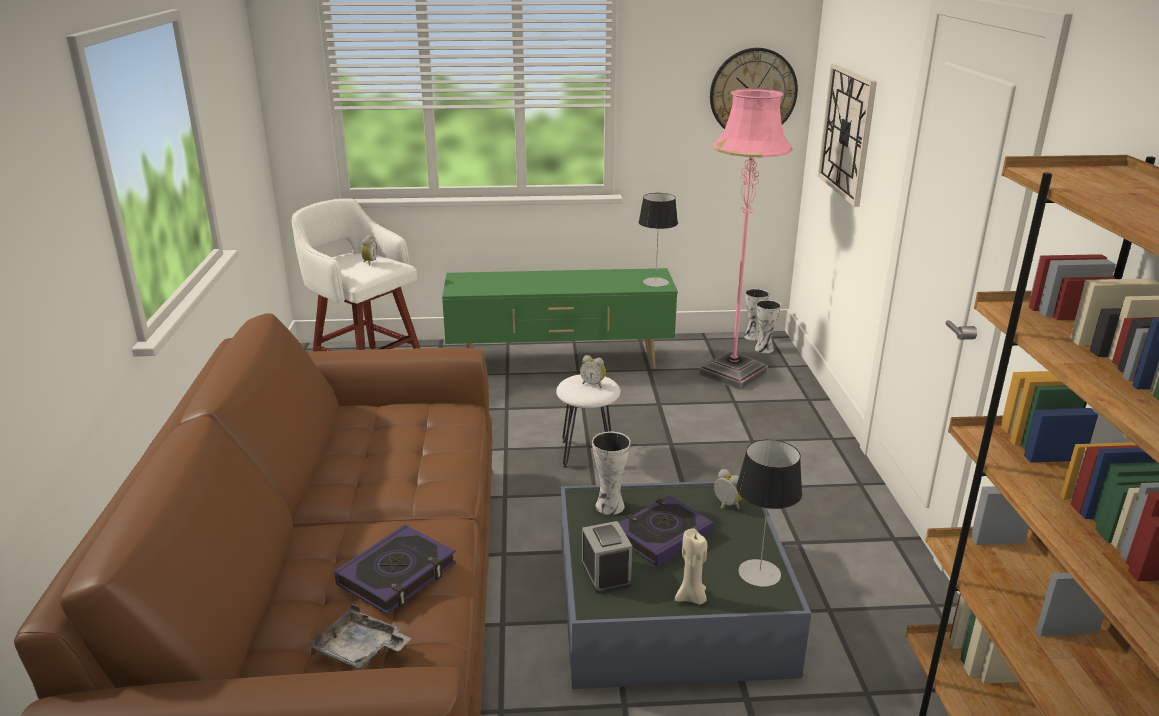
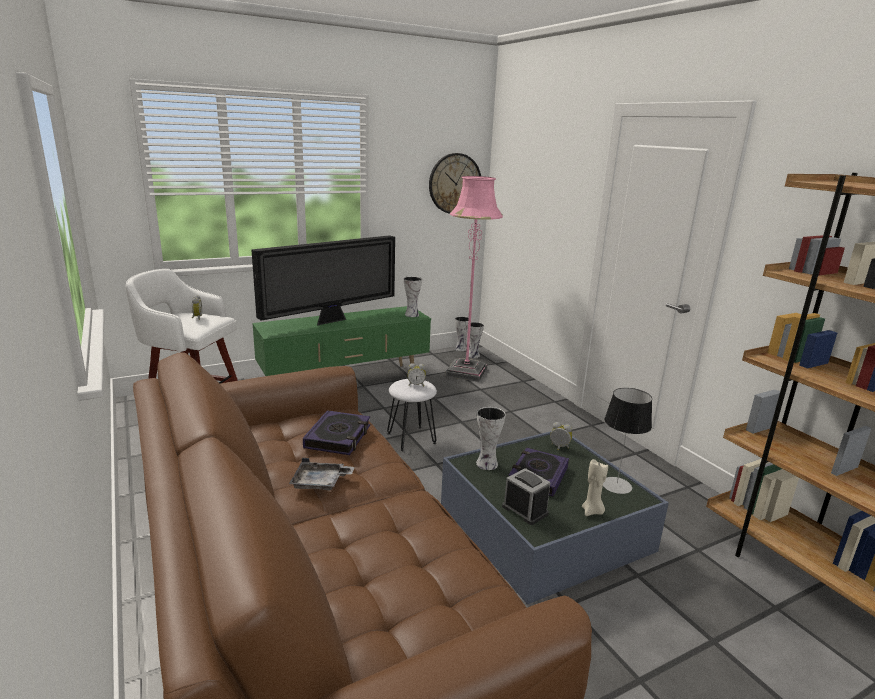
camera: 25 degrees left, 5 degrees down
(360, 650) = (438, 612): grey tray -> grey tray (320, 483)
(397, 575) = (412, 544): book -> book (338, 437)
(542, 280) = (331, 320): none -> television
(655, 282) = (412, 314): table lamp -> vase
(847, 133) = (532, 203): wall clock -> none

